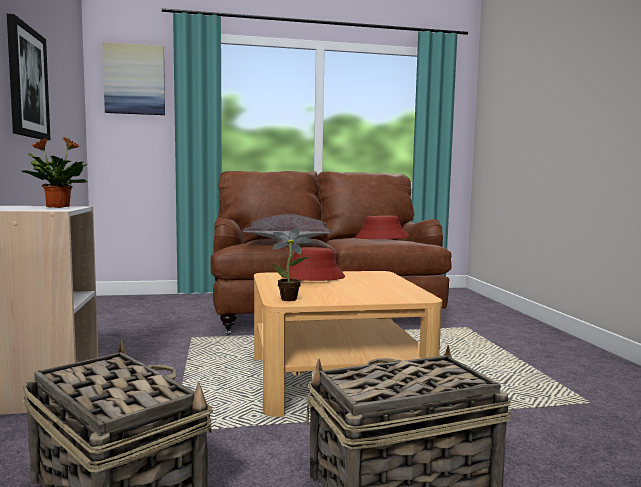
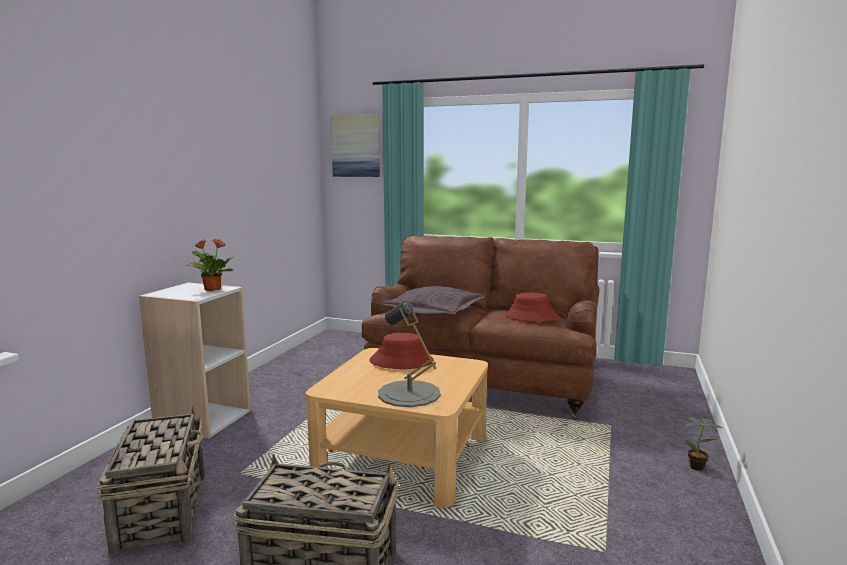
camera: 30 degrees right, 5 degrees up
(27, 82) = (231, 179): picture -> none
(291, 299) = (334, 389): potted plant -> potted plant (699, 468)
(373, 294) = (408, 393): none -> grey table lamp

